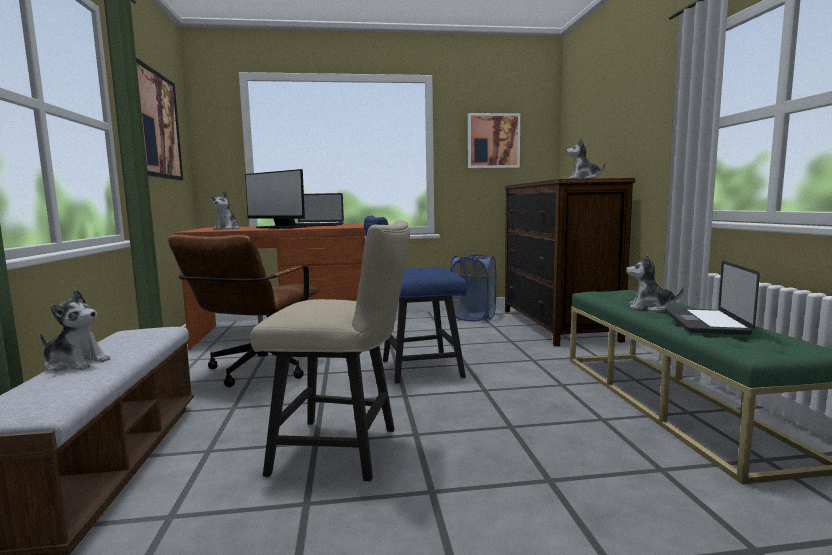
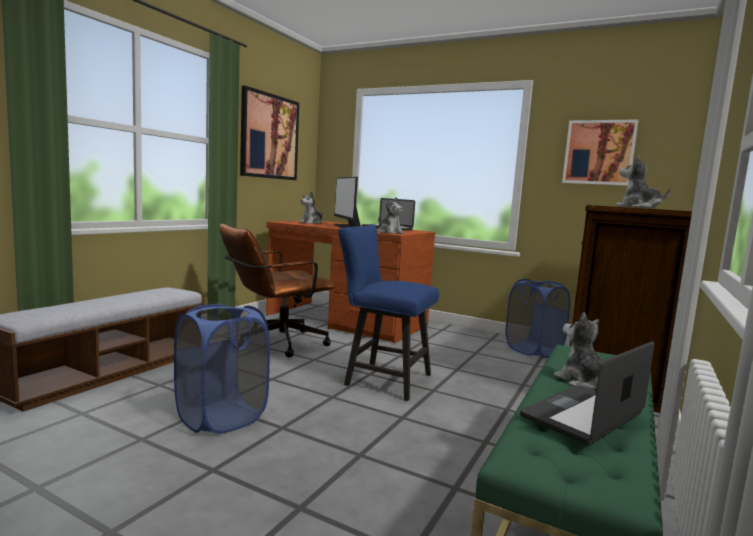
camera: 35 degrees right, 0 degrees up
(75, 363) = (96, 300): plush toy -> plush toy (389, 232)
(345, 450) = (221, 418): beige chair -> blue laundry basket

